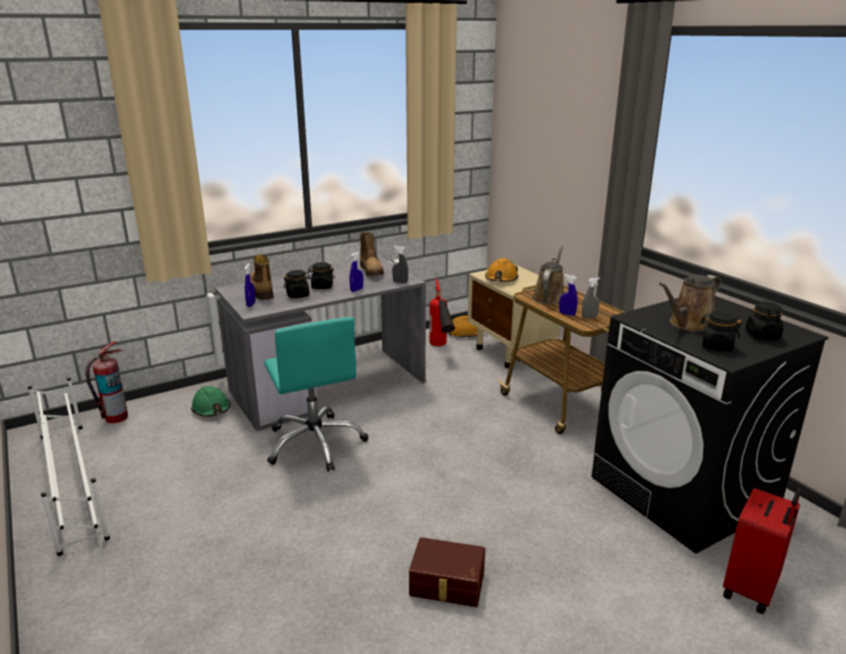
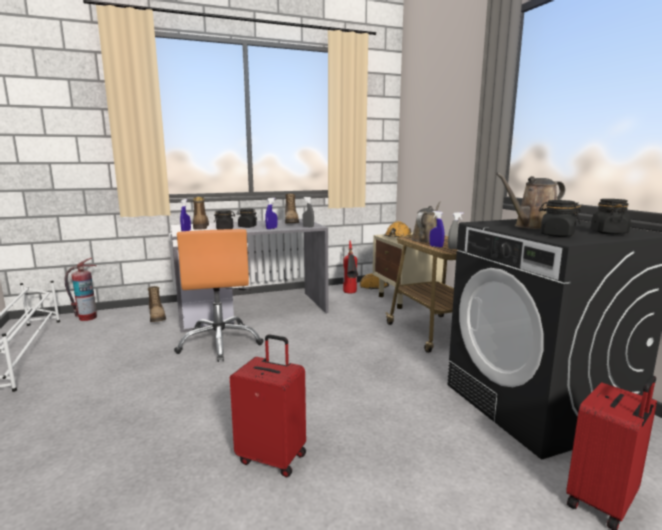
camera: 10 degrees right, 10 degrees down
(211, 409) = (157, 317): green hard hat -> boot
(316, 443) = (220, 343): turquoise office chair -> orange office chair
(447, 584) = (273, 457): brown storage box -> red suitcase

